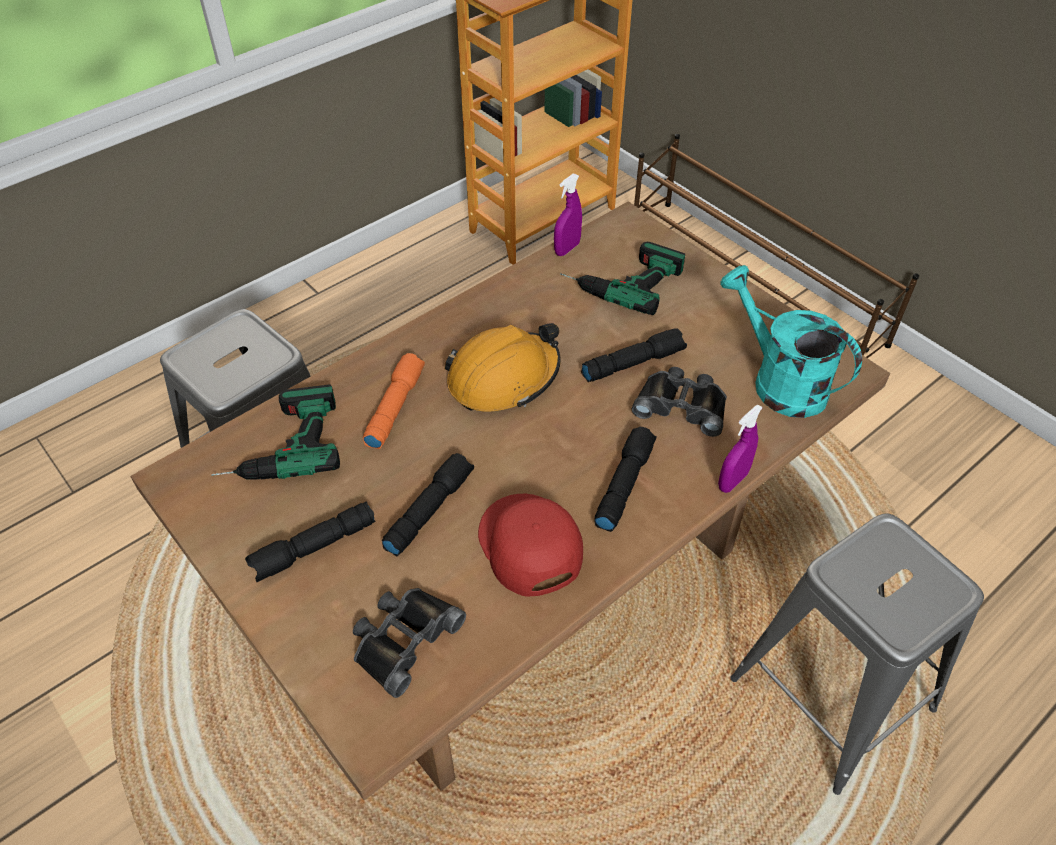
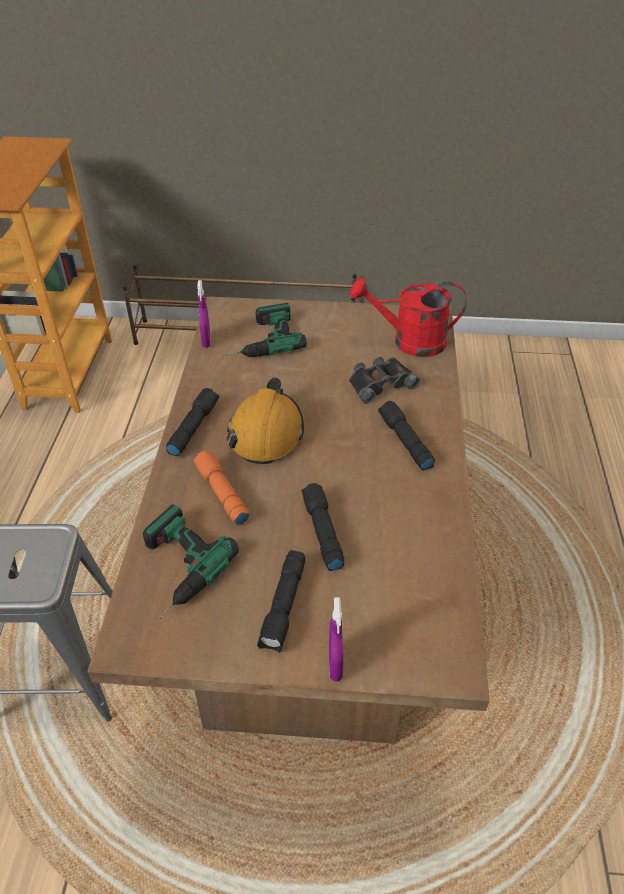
camera: 45 degrees left, 5 degrees down
(403, 639) = (403, 607): black binoculars -> none
(528, 546) = (400, 507): red cap -> none
(633, 362) = (326, 378): black flashlight -> black flashlight (193, 427)
(733, 481) = (451, 402): purple spray bottle -> purple spray bottle (335, 665)
(778, 381) = (409, 342): turquoise watering can -> red watering can
(831, 693) = (513, 518): grey stool -> none

